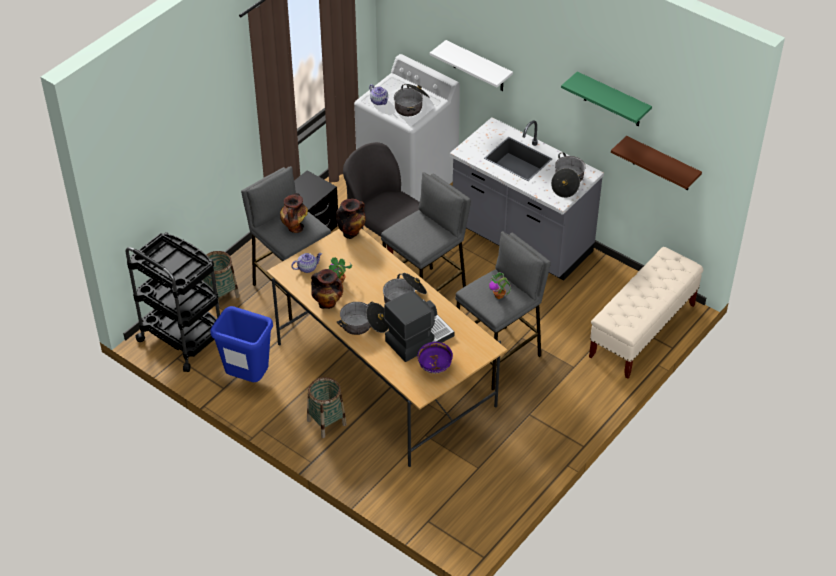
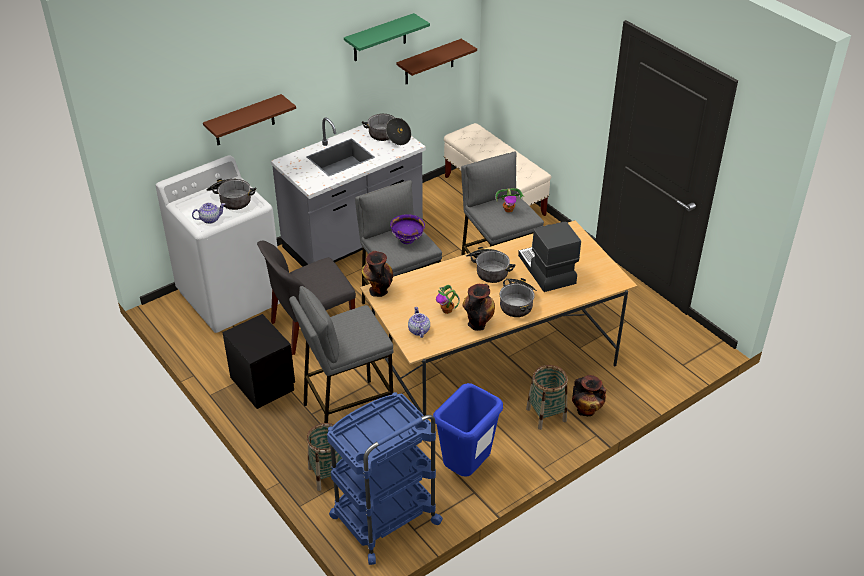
camera: 75 degrees left, 5 degrees down
(183, 338) = (385, 519): black cart -> blue cart
(295, 228) = (355, 328): vase -> vase (587, 411)
(435, 368) = (588, 266): purple bowl -> purple bowl (407, 239)
(478, 67) = (244, 121): white shelf -> brown shelf

